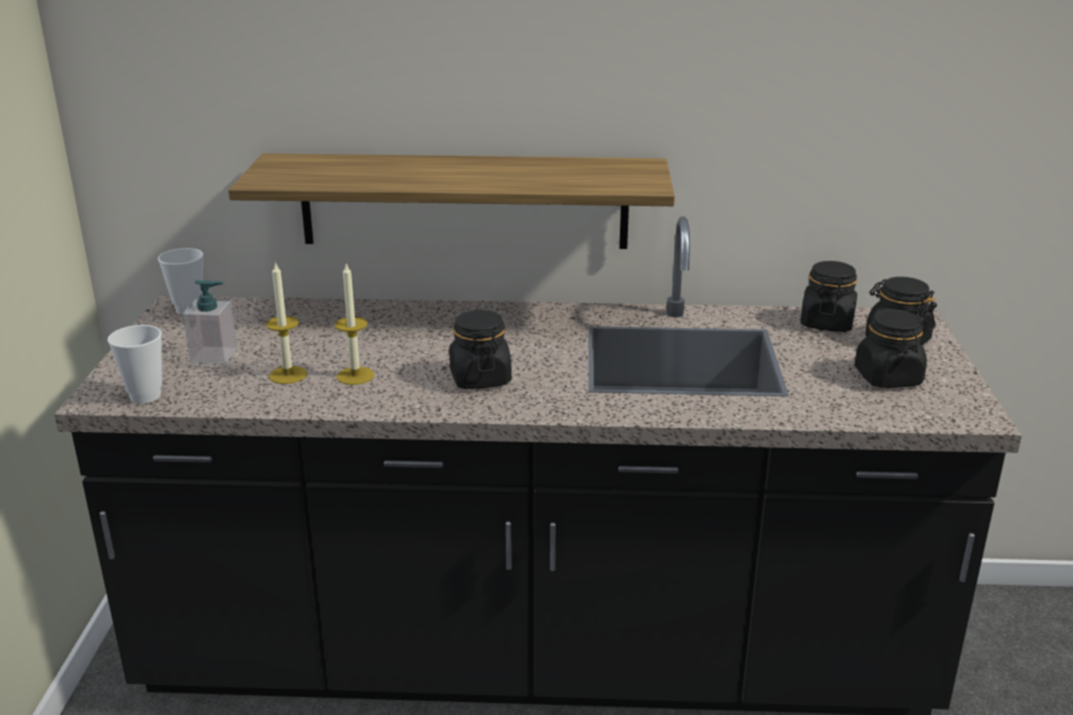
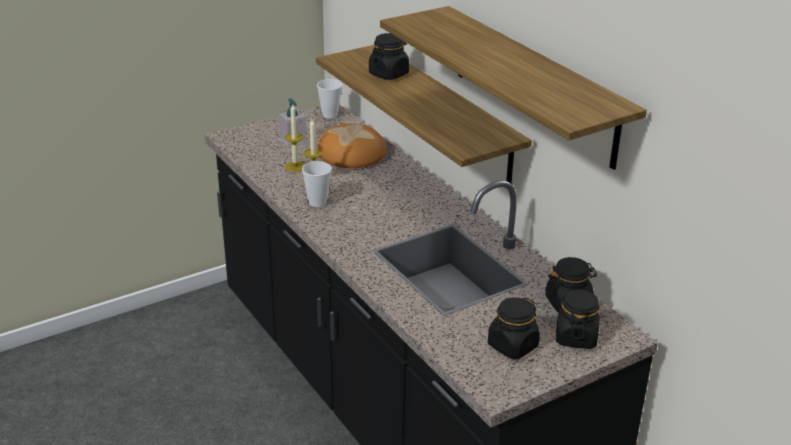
camera: 55 degrees right, 5 degrees up
(145, 396) = (239, 144): cup -> cup (317, 202)
(320, 328) = (352, 153): none -> bread
(480, 378) = (350, 215): black jar -> black jar (389, 74)
(664, 78) = (533, 85): none -> shelf

